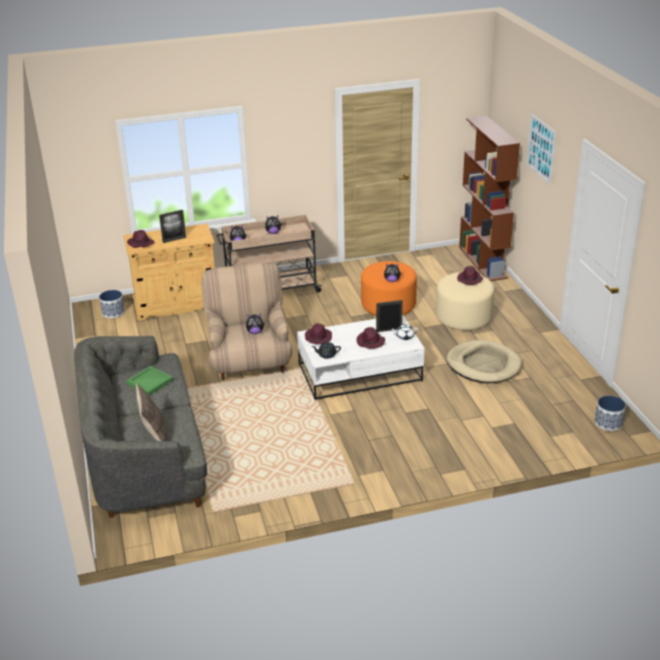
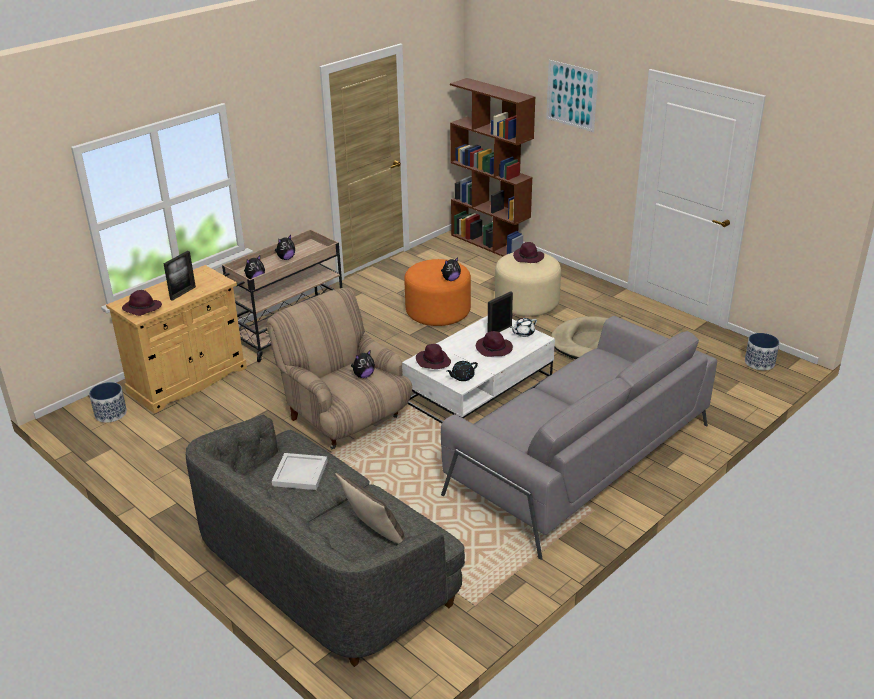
camera: 30 degrees left, 0 degrees up
(150, 382) = (301, 473): green tray -> white tray
(381, 445) = (579, 459): none -> grey sofa

